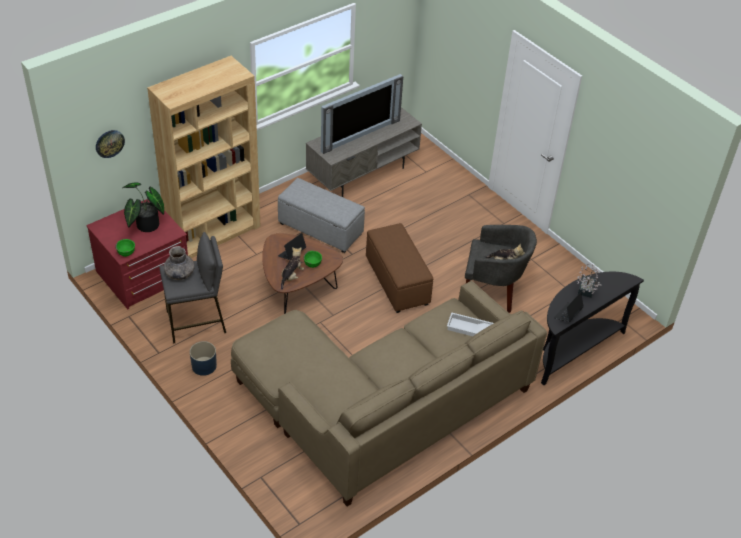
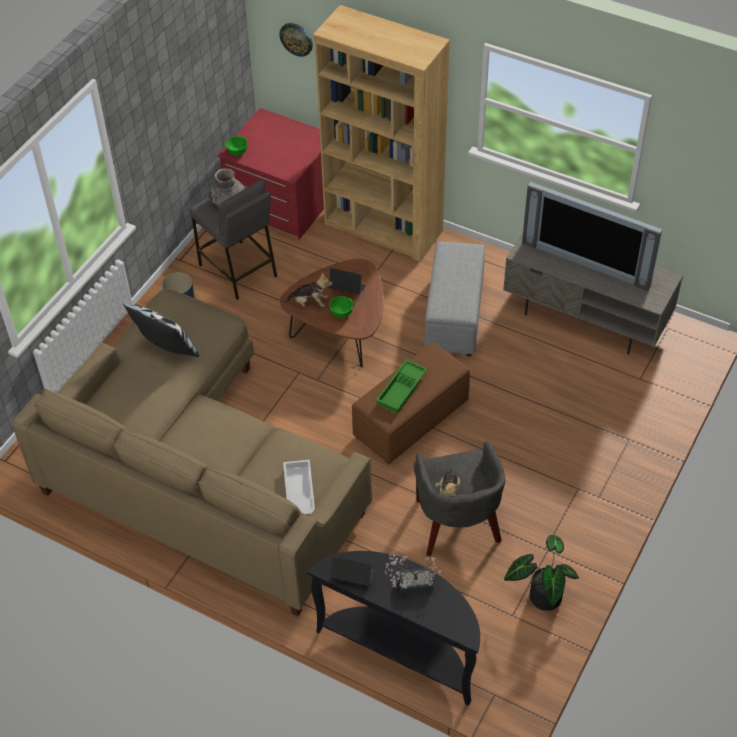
camera: 70 degrees right, 5 degrees up
(145, 226) = (285, 148): potted plant -> potted plant (541, 595)
(301, 357) = (167, 349): none -> pillow
(402, 258) = (402, 390): none -> green tray

